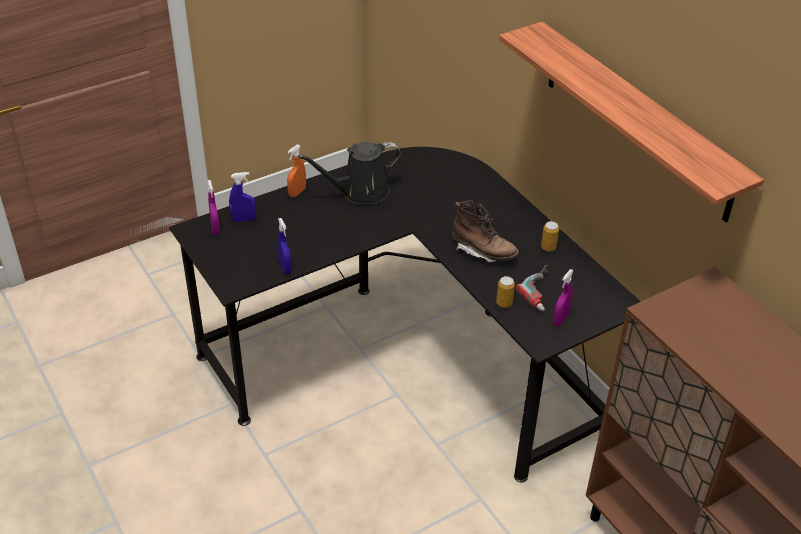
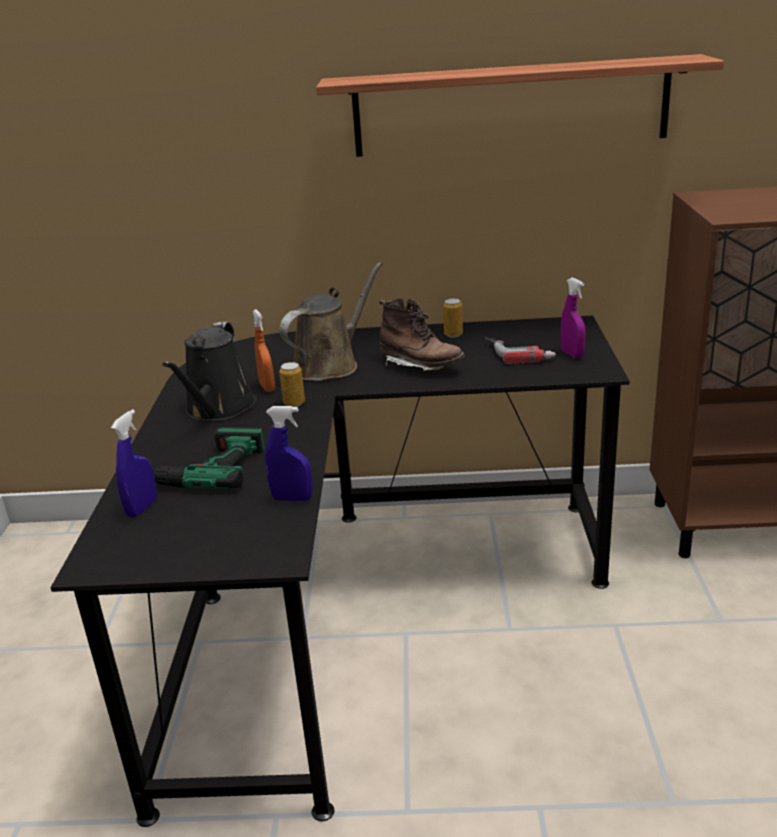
camera: 55 degrees left, 15 degrees down
(215, 229) = (126, 539): purple spray bottle -> none
(293, 219) = (200, 468): none -> power drill
(297, 192) = (151, 452): orange spray bottle -> orange spray bottle (267, 387)
(453, 210) = (330, 365): none -> brown watering can
(483, 251) = (421, 366): brown boot -> brown boot turned 60 degrees clockwise
(504, 303) = (518, 375): can -> can (294, 403)

